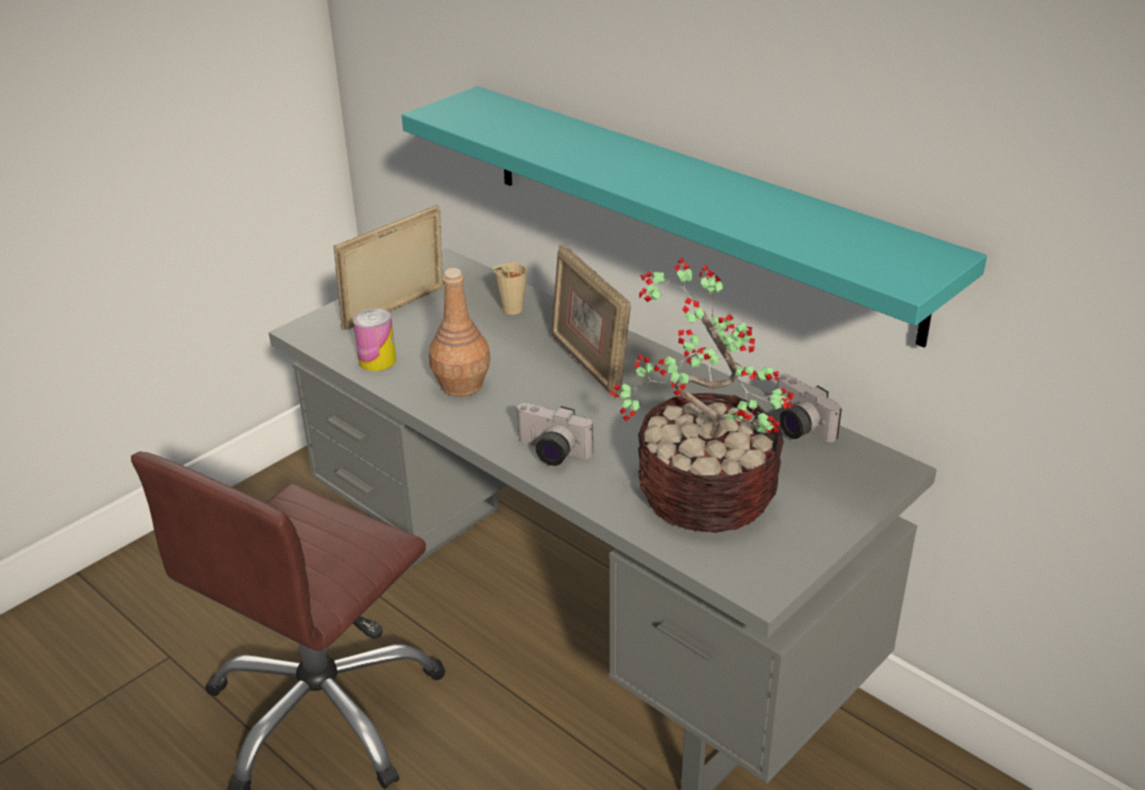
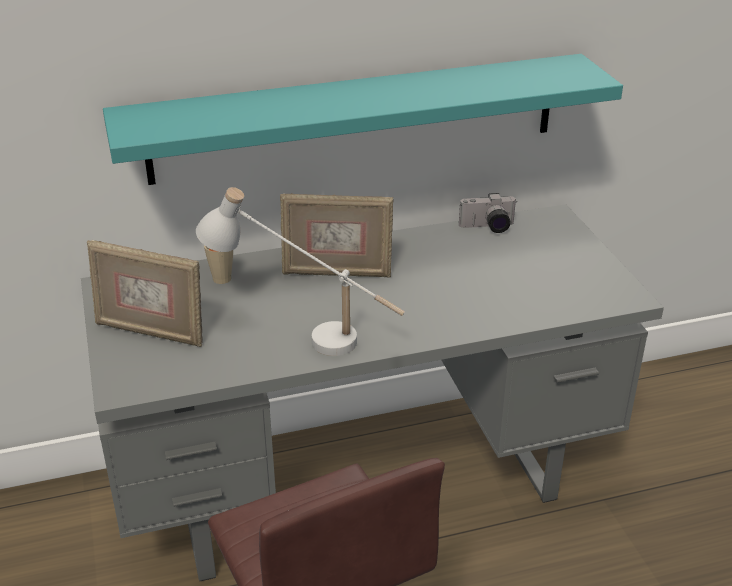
camera: 60 degrees left, 0 degrees up
(377, 360) = (219, 364): can -> none
(396, 310) = (151, 332): picture frame -> picture frame turned 60 degrees counterclockwise
(461, 385) = (302, 335): brown bottle -> white table lamp
(550, 453) = (430, 324): camera -> none
(702, 492) = (525, 283): potted plant -> none

